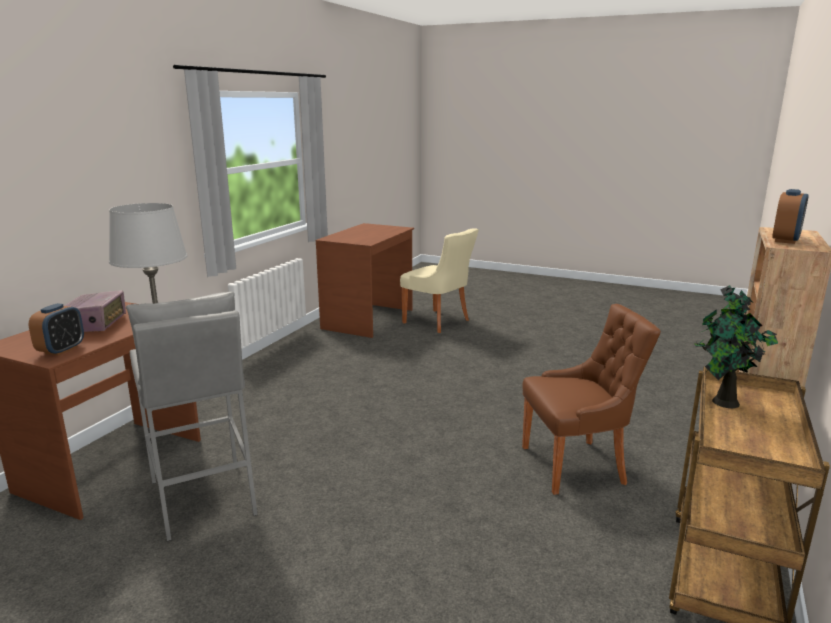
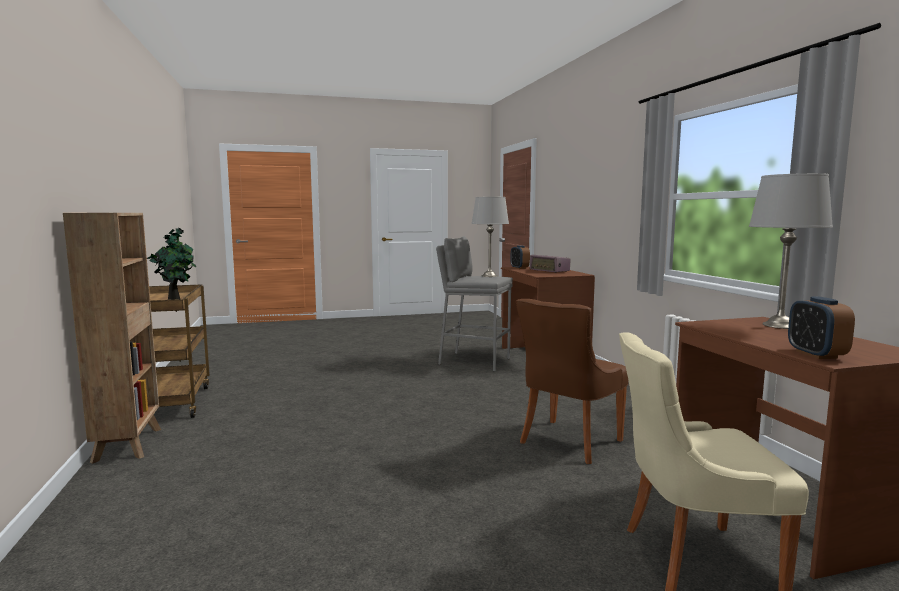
camera: 140 degrees right, 10 degrees down
(340, 236) = (780, 325): none -> grey table lamp
(577, 465) = (276, 425): brown chair -> brown chair (568, 442)
(785, 240) = (117, 212): alarm clock -> alarm clock (816, 354)

